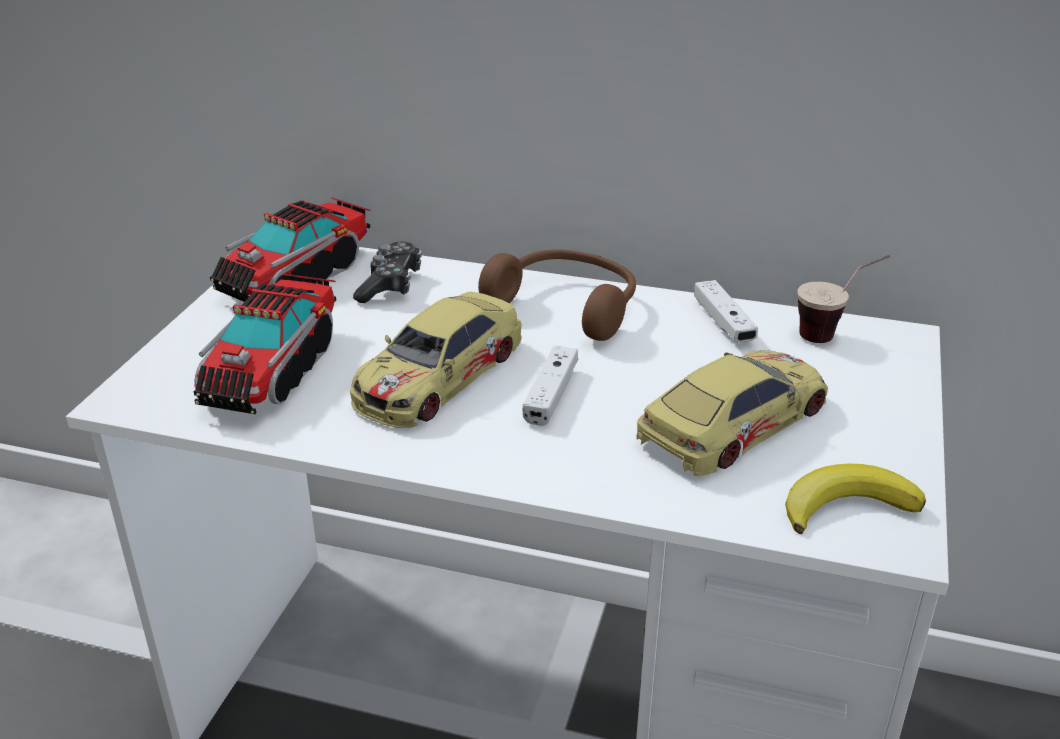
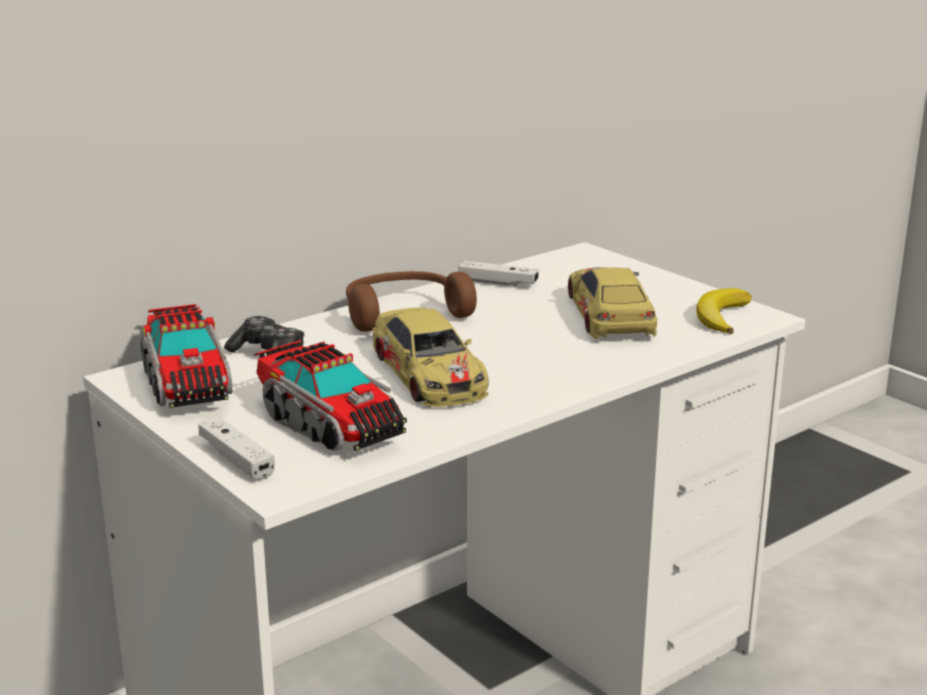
camera: 55 degrees left, 10 degrees down
(551, 395) = (507, 349): white game controller -> white game controller (236, 459)
(834, 333) = (554, 263): cup -> none

